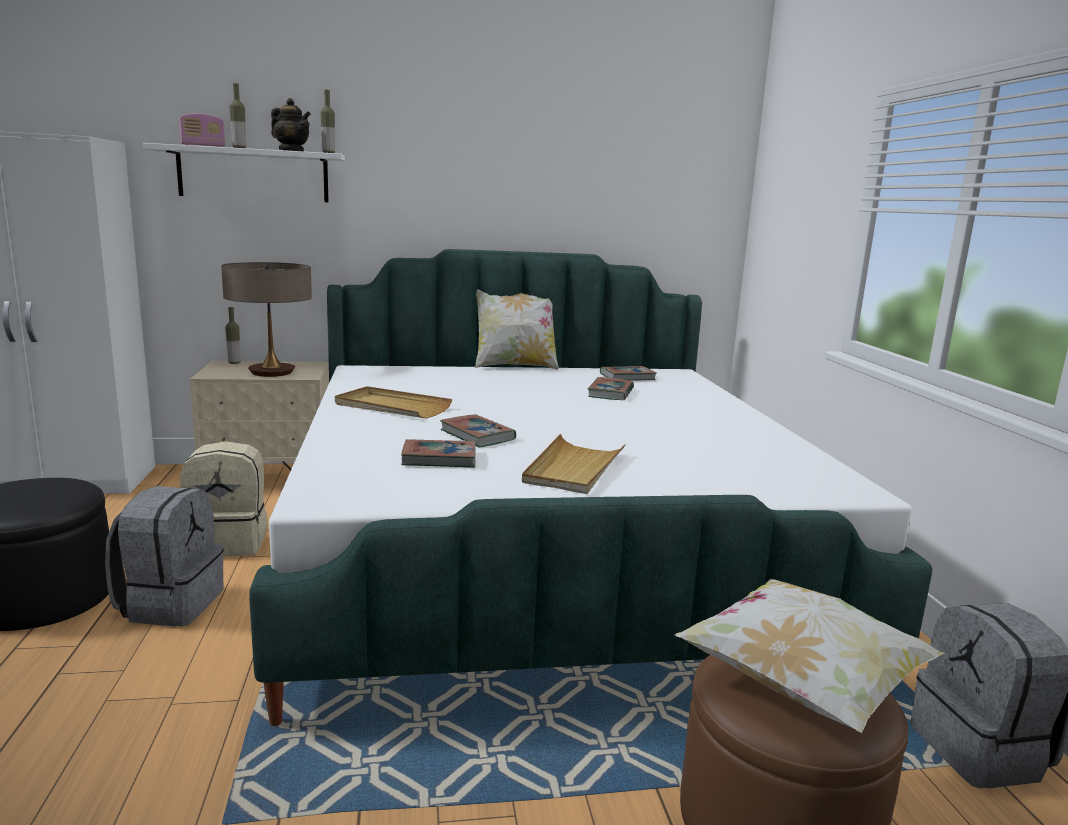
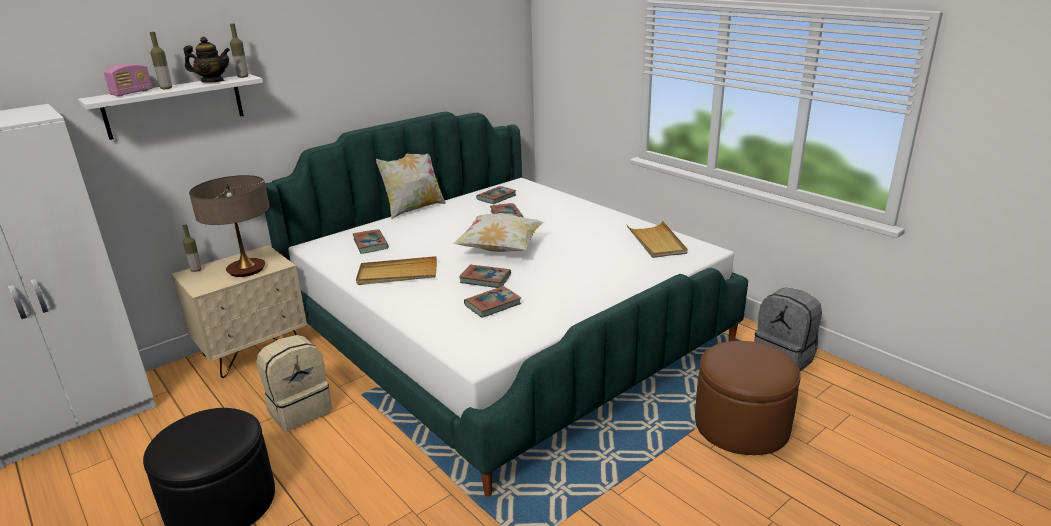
camera: 30 degrees left, 10 degrees up
(170, 604) = (324, 465): grey backpack -> none
(415, 380) = (370, 244): none -> book
(573, 468) = (569, 284): beige tray -> beige tray (656, 242)
(801, 686) = (751, 361): pillow -> pillow (500, 249)

